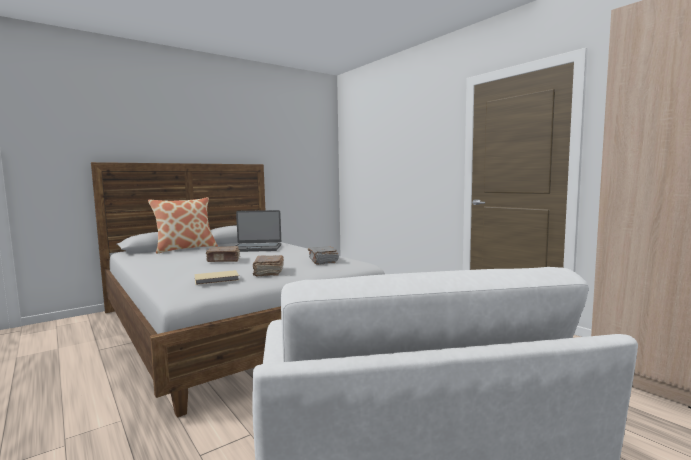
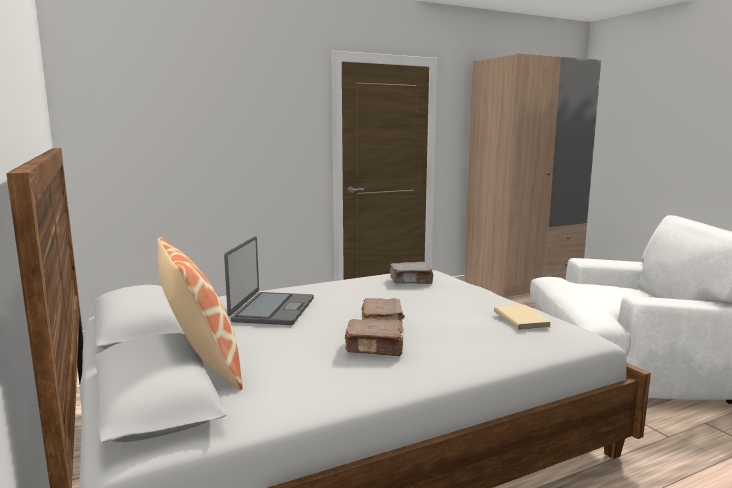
camera: 80 degrees left, 5 degrees up
(268, 272) = (471, 301): brown book -> brown book (375, 348)

